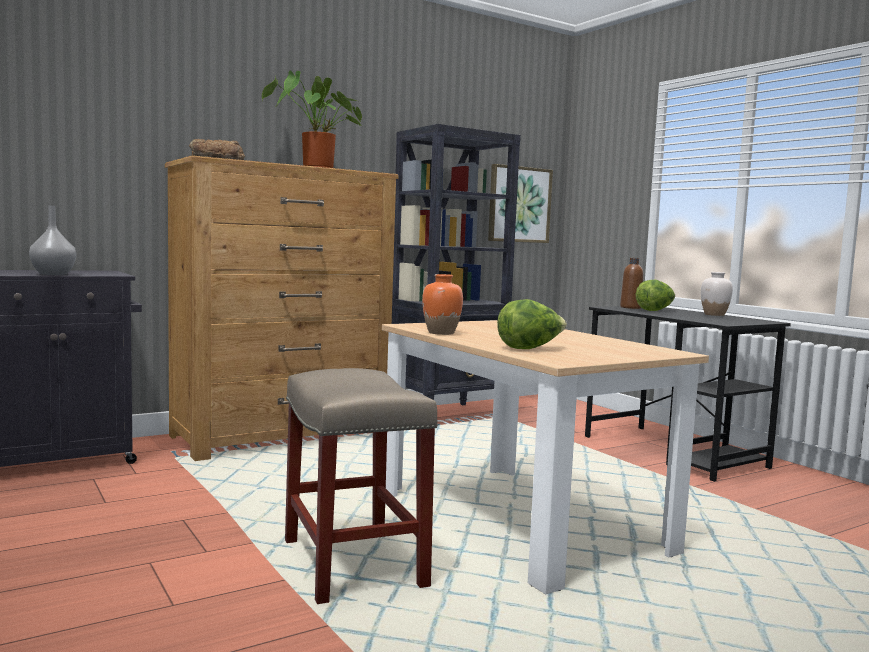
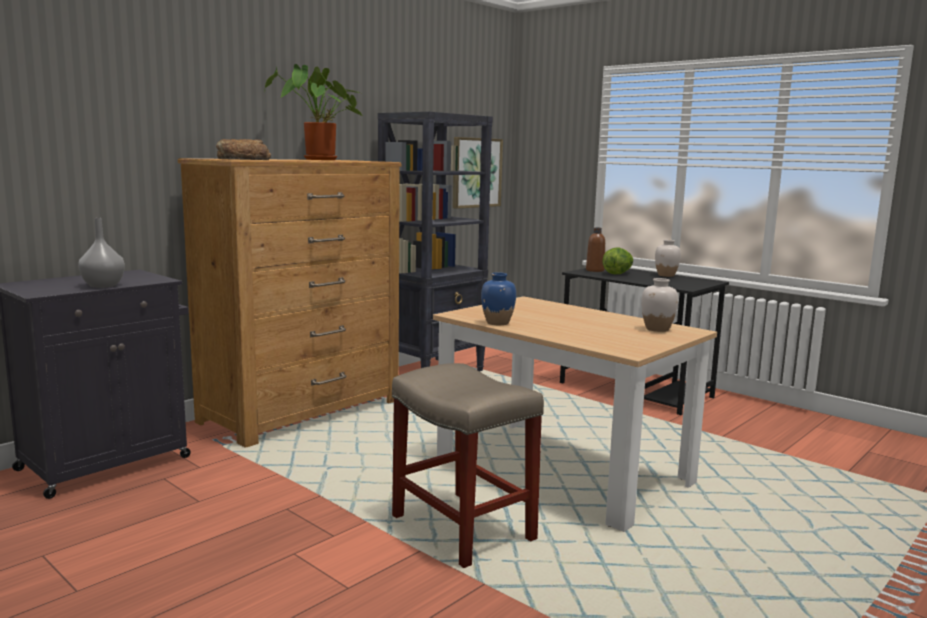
camera: 15 degrees left, 5 degrees up
(441, 333) = (498, 323): orange vase -> blue vase
(530, 348) = (589, 338): lettuce -> none
(630, 348) = (657, 329): none -> white vase

